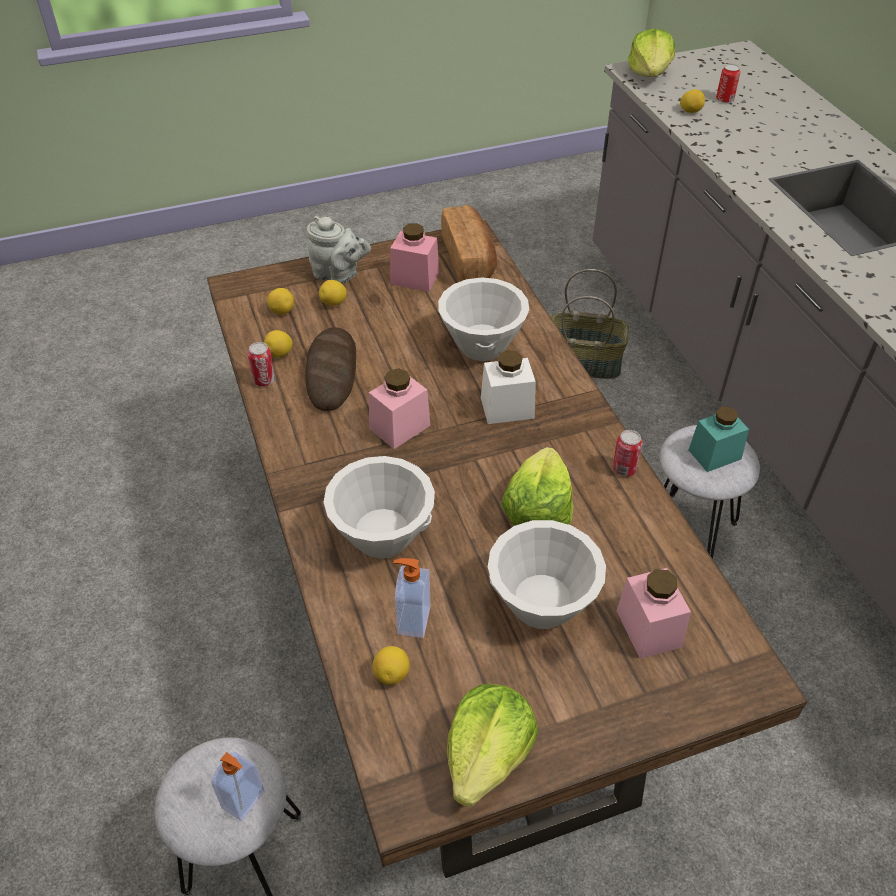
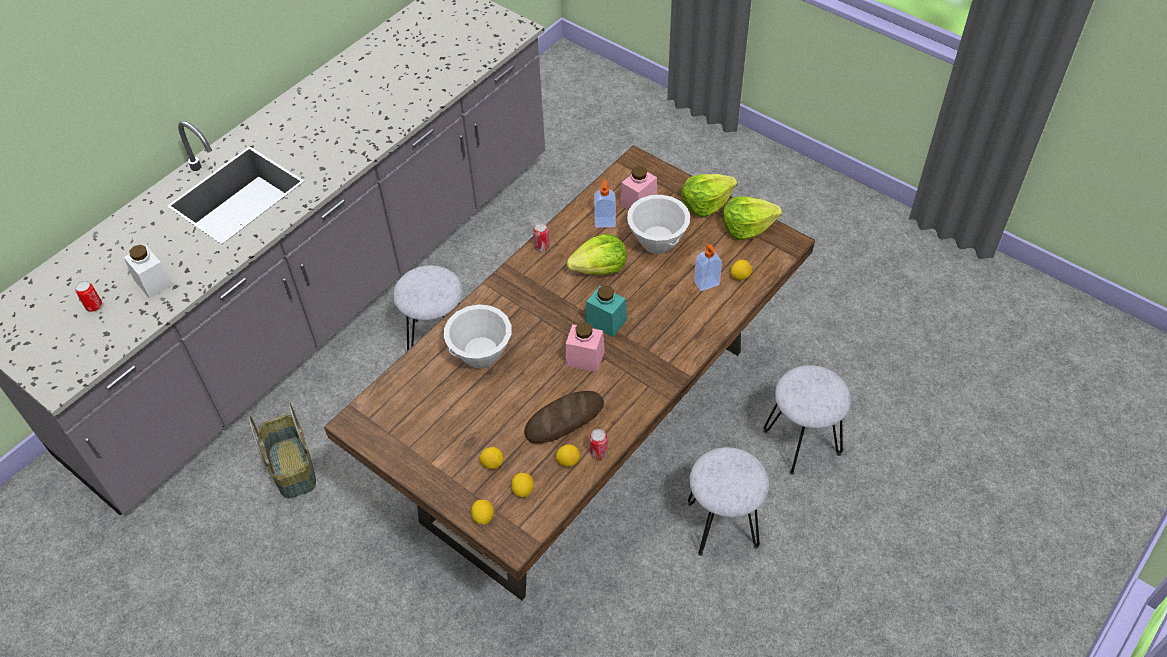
camera: 120 degrees left, 5 degrees up
(222, 675) = (722, 525): none -> grey stool
(244, 800) = (807, 378): soap dispenser -> soap dispenser (605, 221)
(338, 275) = (457, 481): grey teapot -> none
(382, 538) = (670, 321): white bowl -> none
(414, 278) = (430, 431): pink jar -> none
(469, 259) = (385, 410): bread -> none
(507, 408) = (530, 316): white jar -> white jar (153, 282)
(650, 73) = (60, 372): lettuce -> lettuce (706, 203)
(690, 111) = (128, 320): lemon -> lemon (483, 517)
(714, 454) = (426, 285): turquoise jar -> turquoise jar (606, 321)

